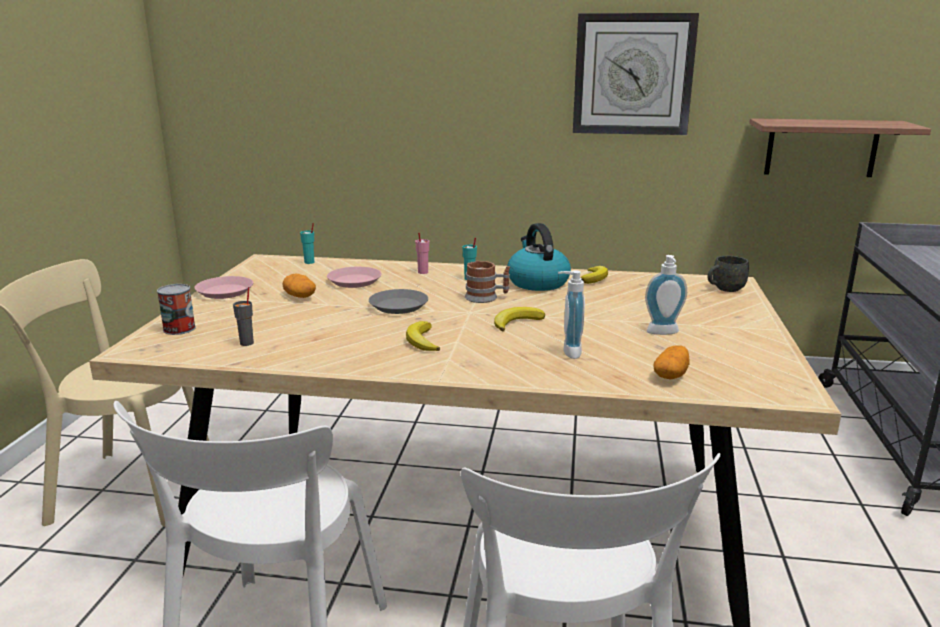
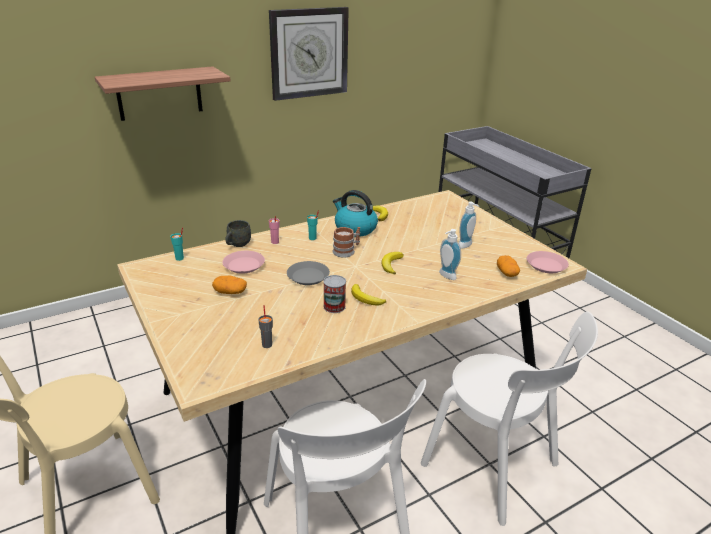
camera: 40 degrees left, 10 degrees up
(179, 329) = (196, 354): can -> can (334, 306)
(224, 292) = (165, 308): pink plate -> pink plate (546, 265)
(724, 289) = (449, 203): grey mug -> grey mug (237, 245)
(821, 147) = (417, 89): shelf -> shelf (159, 93)

